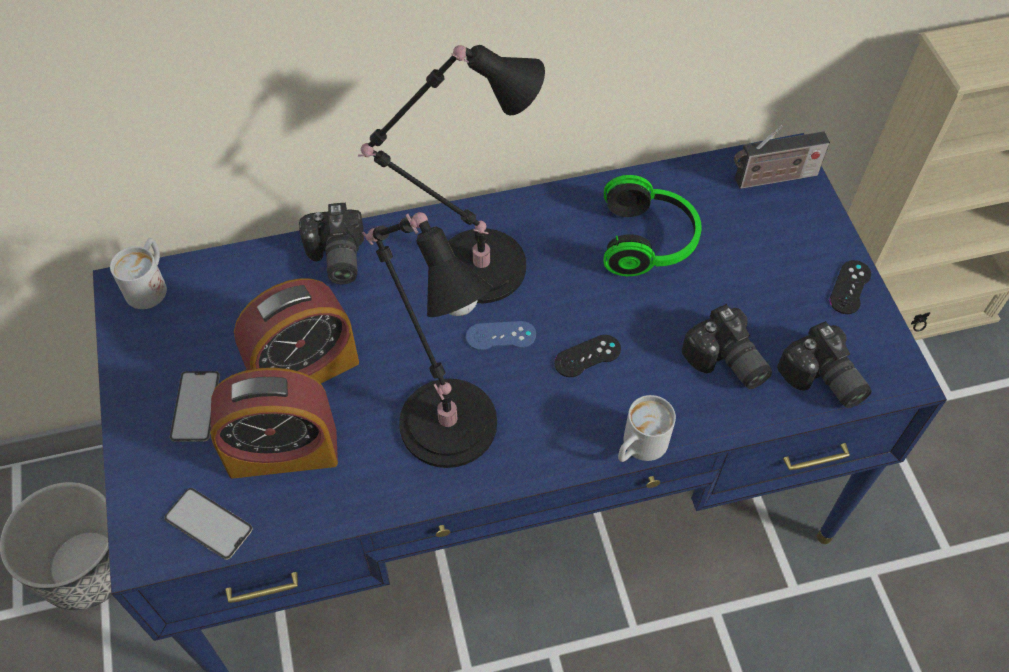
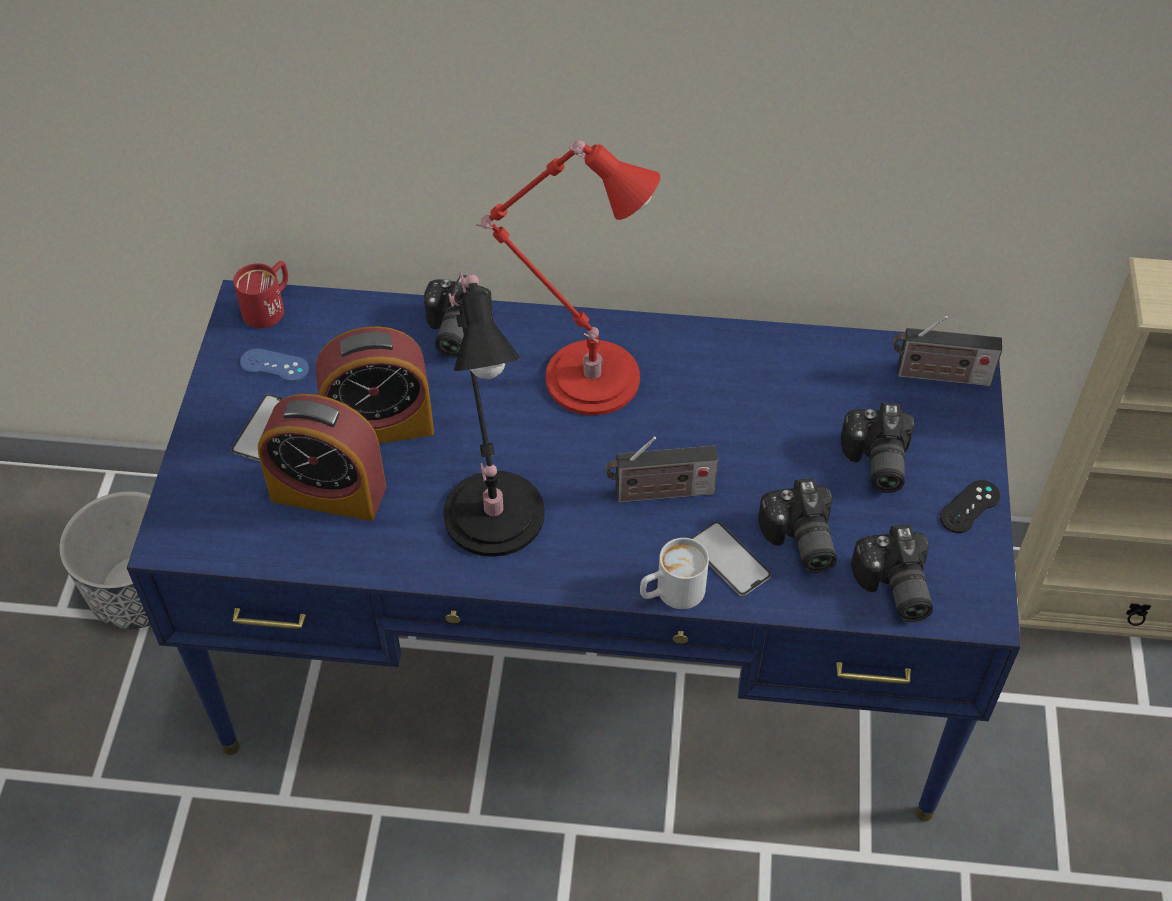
camera: 20 degrees right, 5 degrees down
(150, 284) = (270, 307): white mug -> red mug
(208, 523) = (235, 535): phone -> phone (729, 559)
(473, 266) = (584, 376): black table lamp -> red table lamp
(501, 336) = (581, 449): blue game controller -> blue game controller (274, 365)
(587, 356) = (659, 493): black game controller -> radio
(649, 241) = (775, 402): headphones -> none
(755, 271) = (874, 462): none -> camera

